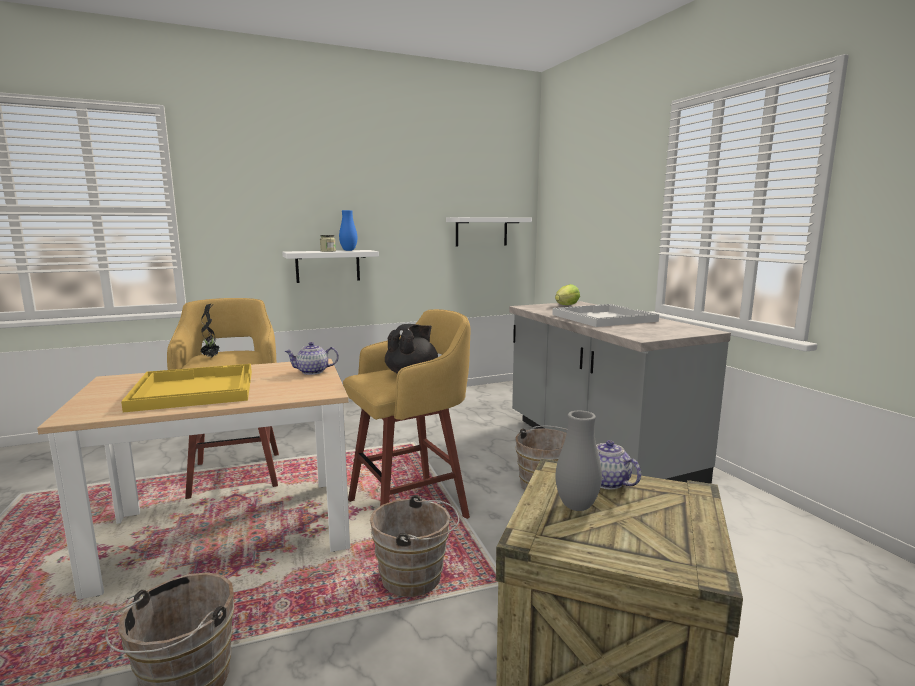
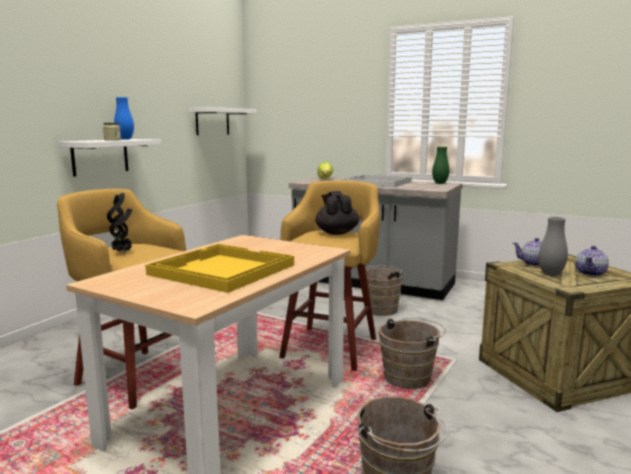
camera: 40 degrees left, 0 degrees up
(313, 372) = (267, 243): teapot -> teapot (591, 273)
(688, 329) = (440, 183): none -> green vase

